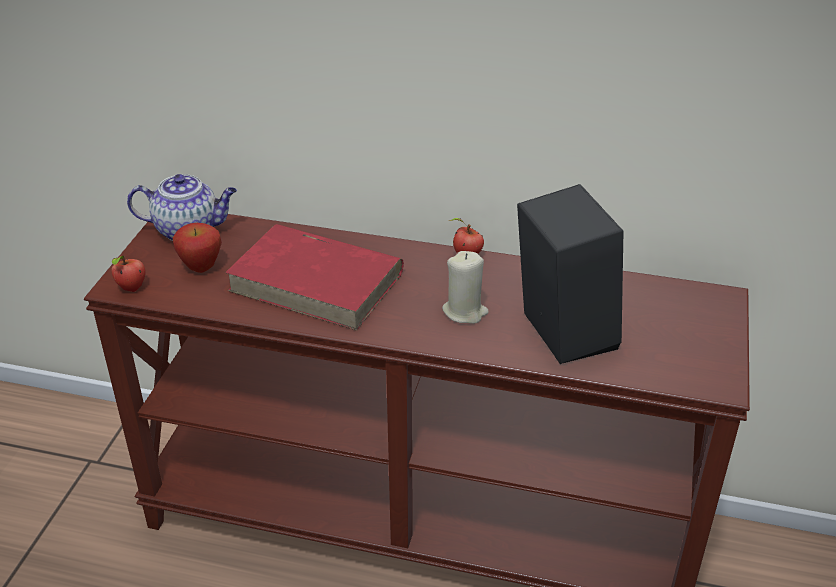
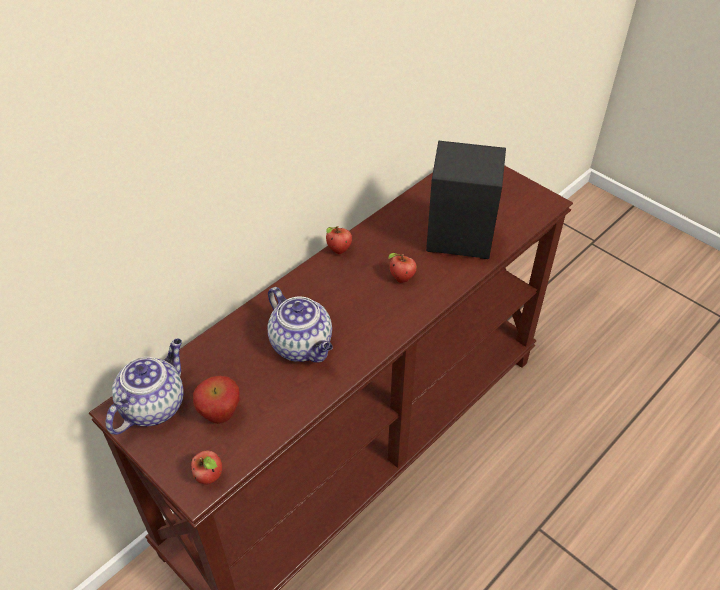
camera: 60 degrees left, 10 degrees up
(318, 282) = (303, 345): red book -> teapot
(465, 311) = (401, 279): beige candle -> apple

